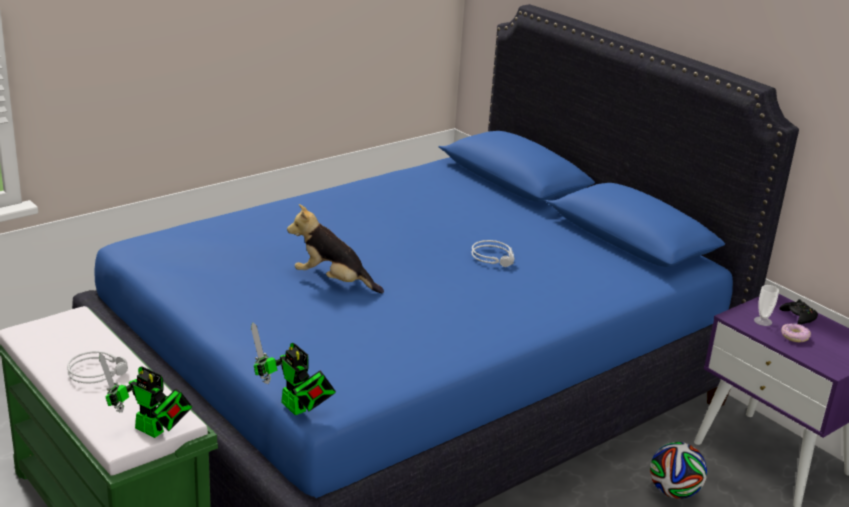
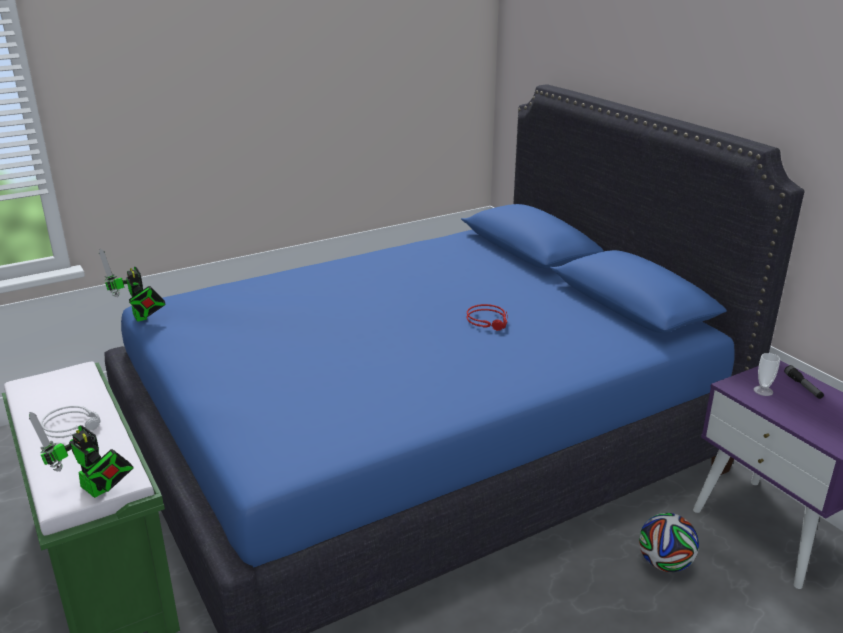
camera: 10 degrees right, 0 degrees up
(296, 409) = (236, 473): toy robot -> toy robot (140, 318)
(333, 281) = (324, 342): plush toy -> none
(495, 258) = (489, 321): grey headphones -> red headphones
(794, 337) = (796, 408): donut -> none
(798, 316) = (803, 386): black game controller -> flashlight

